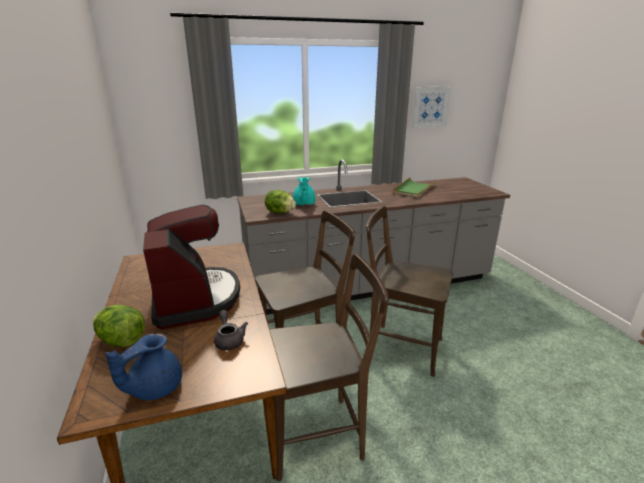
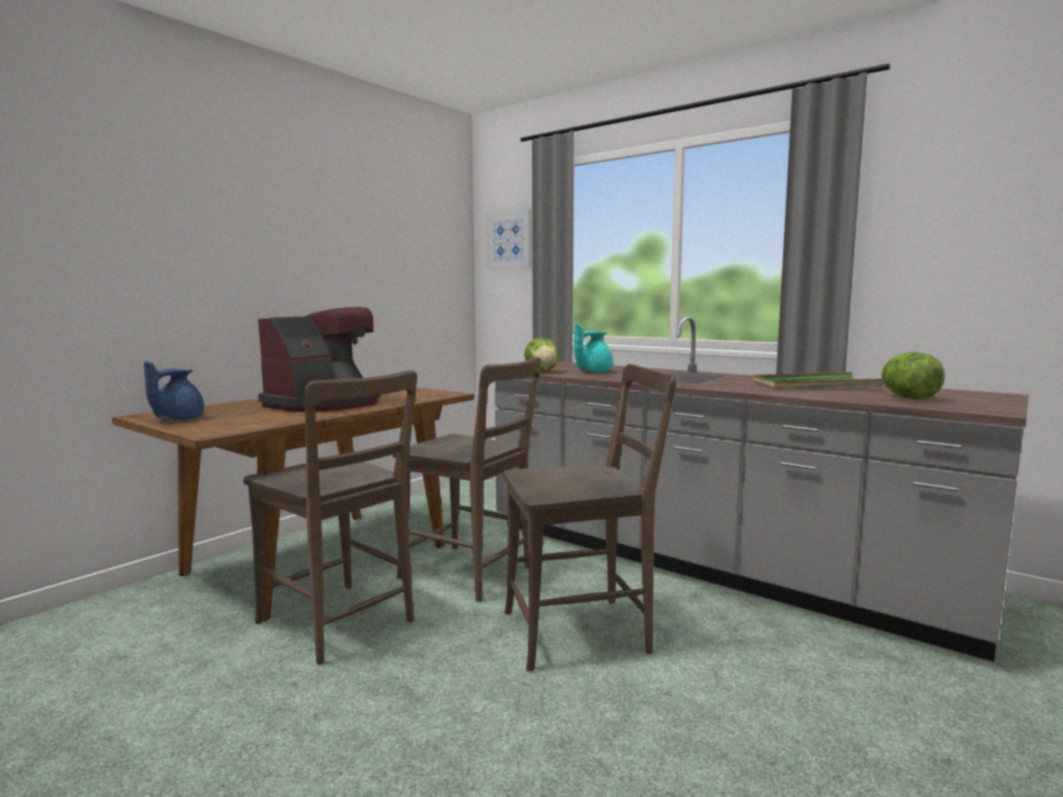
camera: 55 degrees right, 15 degrees down
(122, 341) = (237, 405): lettuce -> lettuce (908, 398)
(154, 388) = (176, 419): blue teapot -> blue teapot turned 75 degrees counterclockwise
(229, 339) = (262, 420): grey teapot -> none
(400, 347) = (584, 631): brown chair -> brown chair turned 90 degrees clockwise
(430, 107) = (939, 230): picture -> picture (510, 240)

